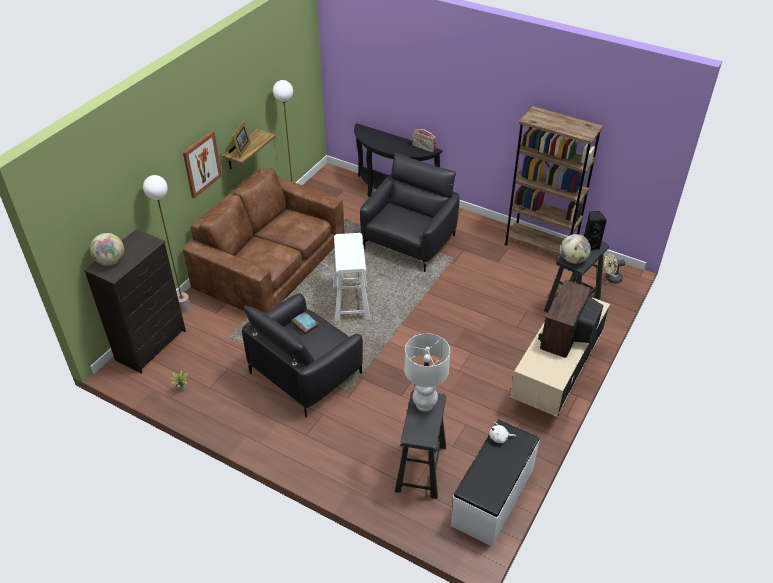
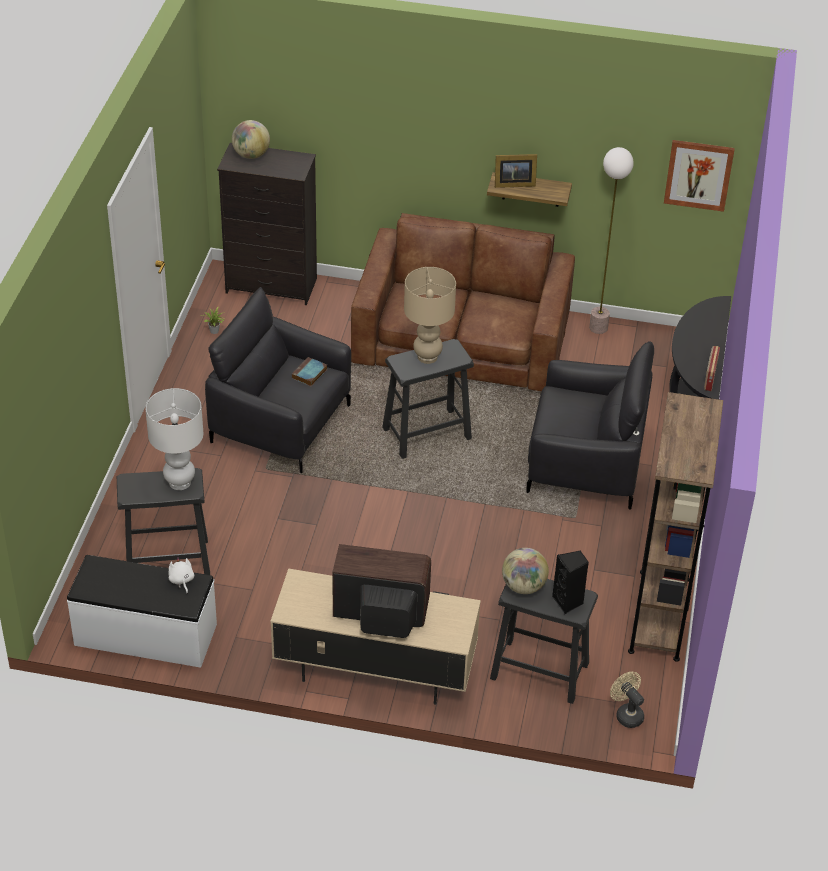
camera: 70 degrees right, 0 degrees up
(183, 307) = (345, 290): floor lamp -> none
(201, 164) = (452, 158): picture -> picture (698, 174)
(346, 251) = (427, 357): none -> beige table lamp
(351, 302) = (427, 433): white stool -> black stool

